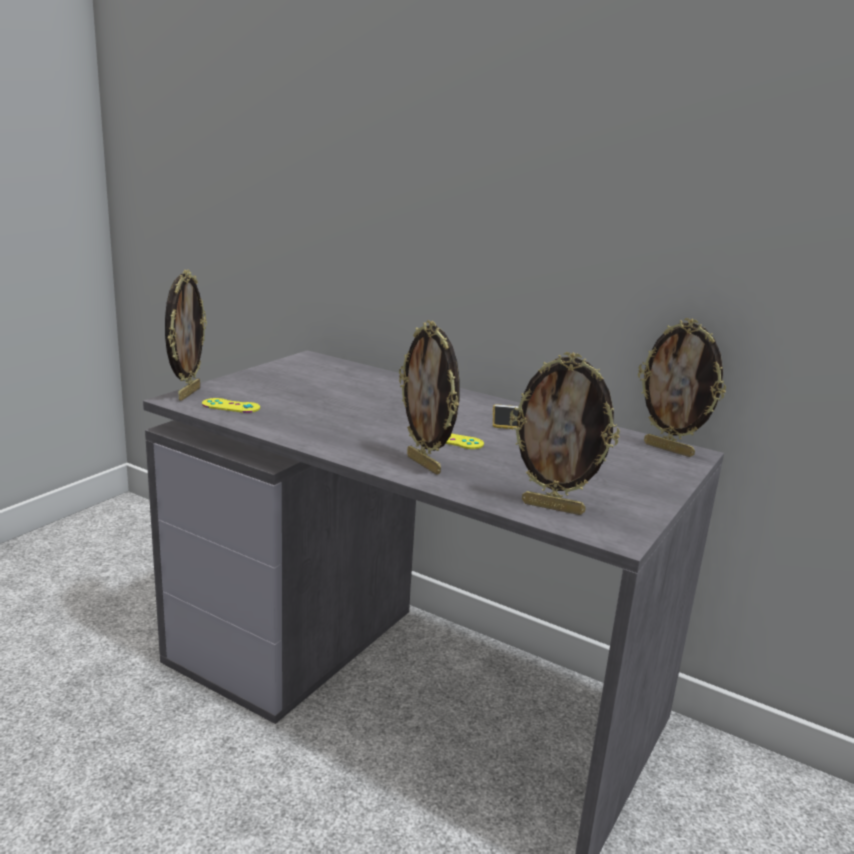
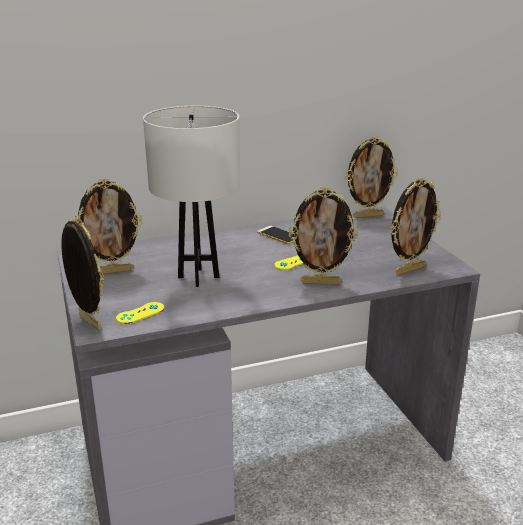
camera: 50 degrees left, 5 degrees up
(299, 376) = (113, 271): none -> picture frame
(341, 408) = (198, 277): none -> white table lamp

